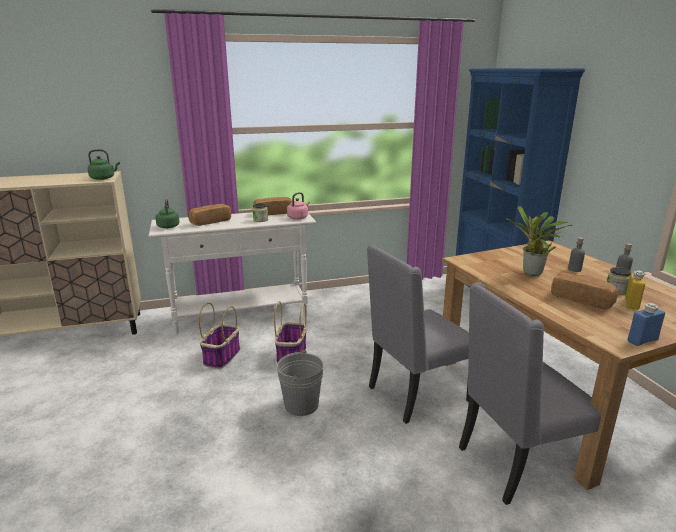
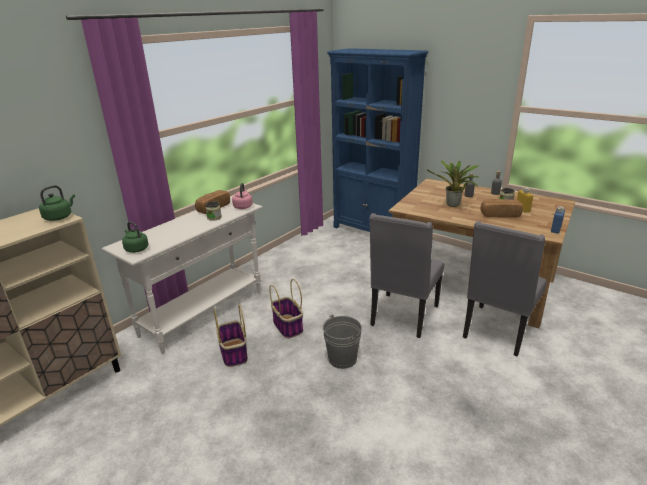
camera: 35 degrees left, 5 degrees up
(210, 222) = (170, 232): bread -> none

